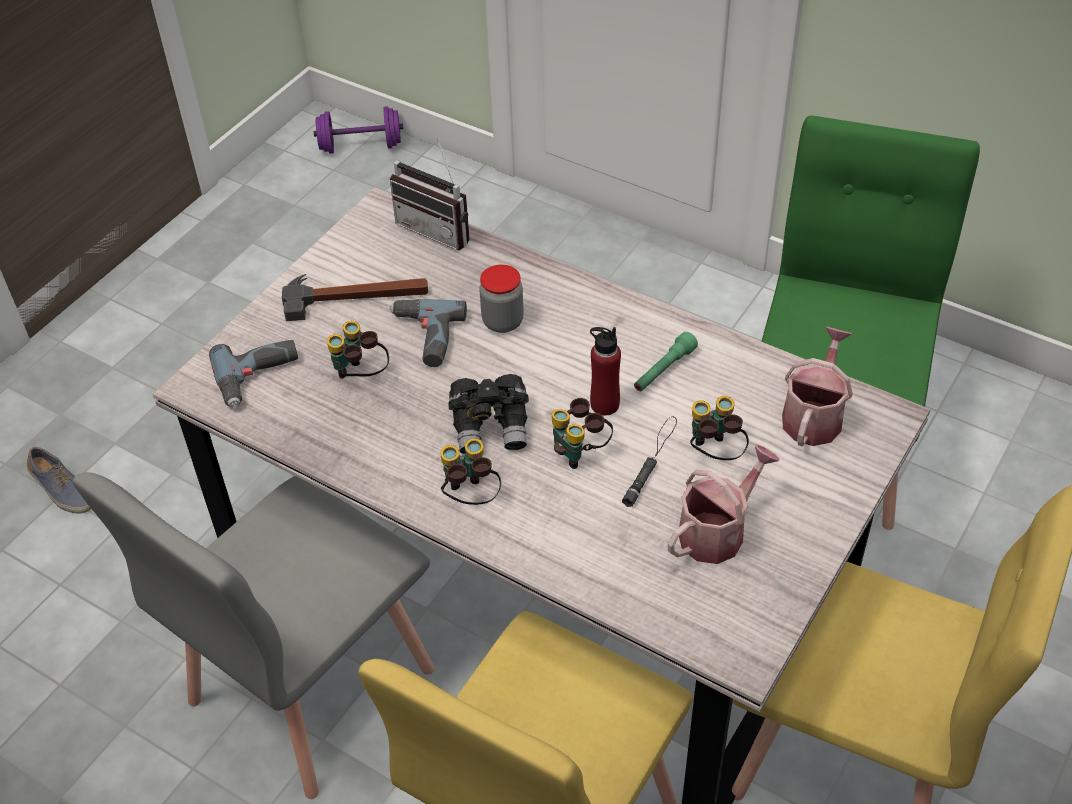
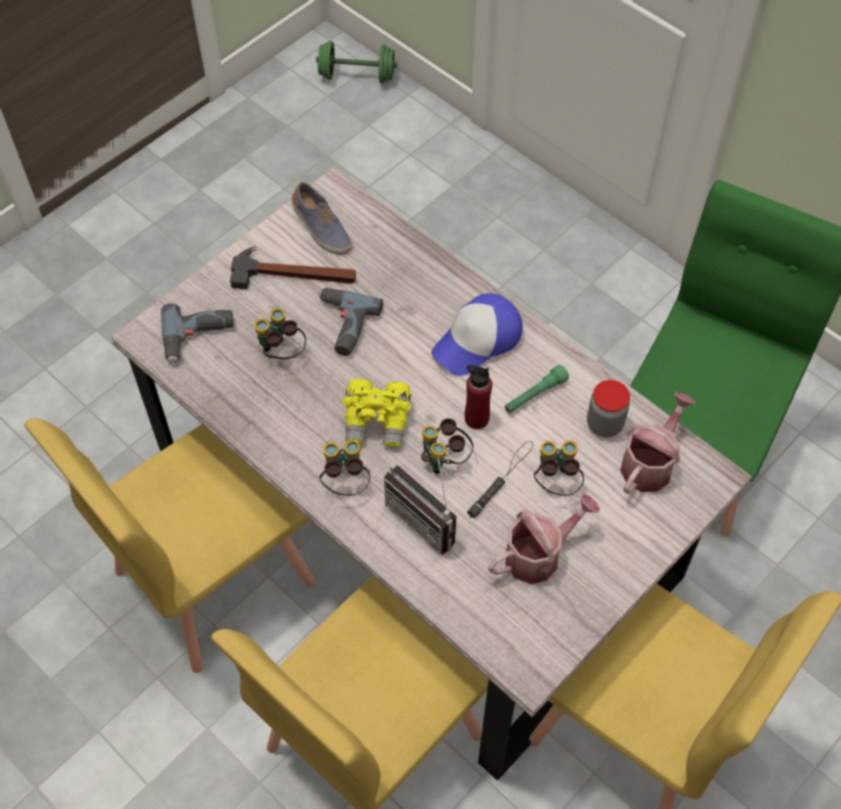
camera: 10 degrees right, 10 degrees up
(62, 490) = (47, 365): shoe -> shoe (321, 229)
(308, 686) = (212, 577): grey chair -> yellow chair
(361, 146) = (357, 76): purple dumbbell -> green dumbbell
(439, 228) = (379, 219): radio -> radio (427, 519)
(491, 427) = (378, 421): black binoculars -> yellow binoculars
(503, 321) = (411, 322): jar -> jar (604, 424)
(584, 327) = (478, 341): none -> cap

